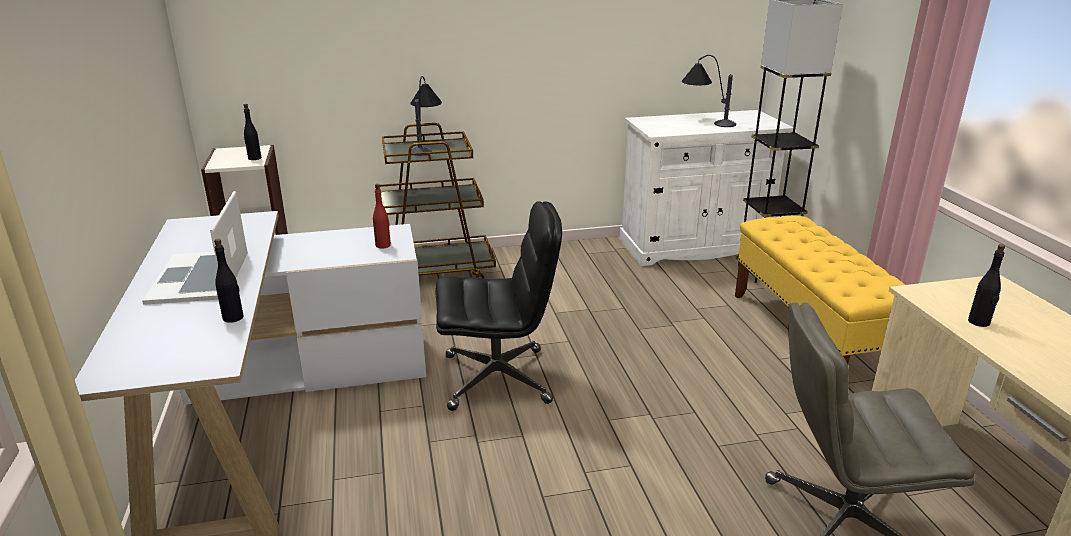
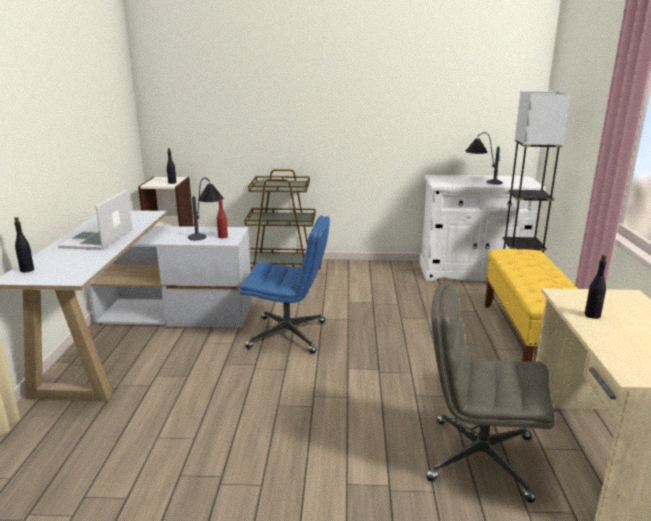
camera: 15 degrees right, 5 degrees down
(233, 317) = (100, 259): black bottle -> black bottle (27, 270)
(425, 145) = (281, 183): table lamp -> table lamp (207, 231)
(498, 378) = (288, 335): black office chair -> blue office chair

